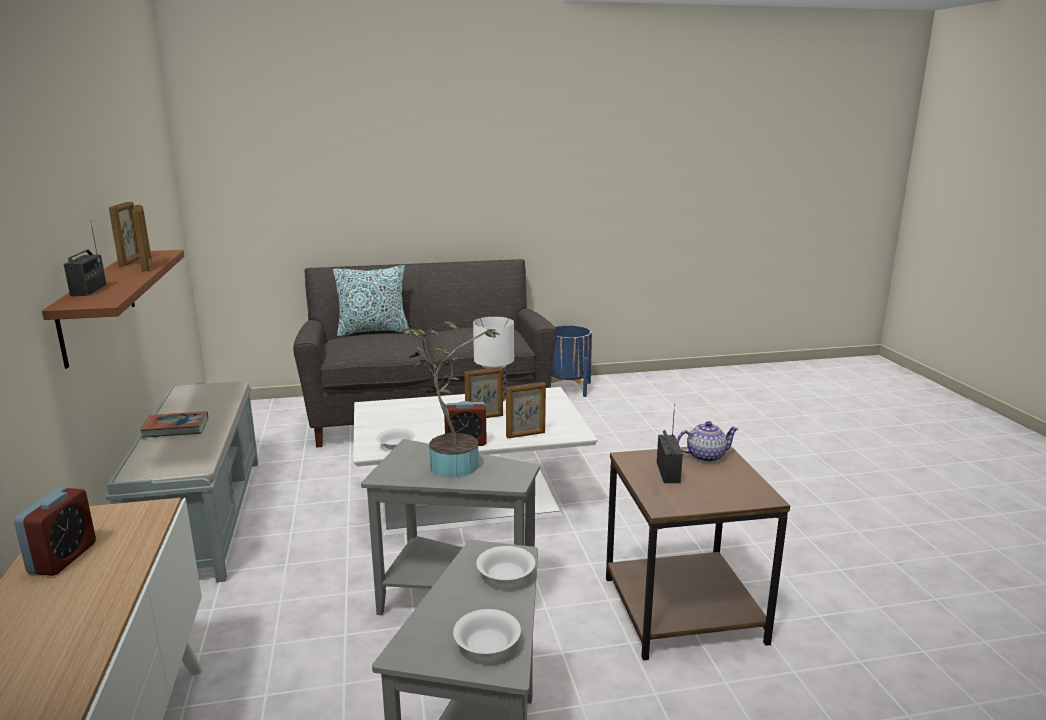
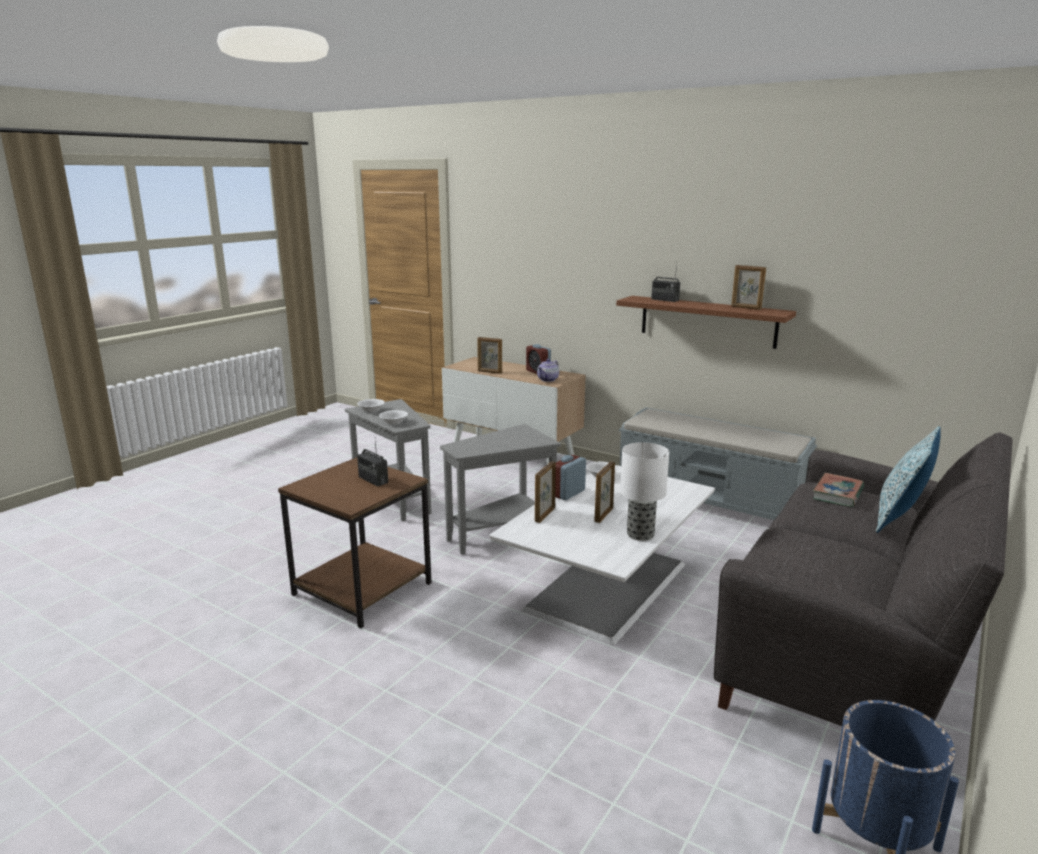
camera: 135 degrees right, 0 degrees up
(147, 267) = (721, 308): picture frame -> picture frame (489, 372)
(176, 428) = (709, 425): book -> book (838, 494)
(450, 464) = (504, 442): potted plant -> none
(705, 456) = (359, 498): teapot -> teapot (548, 379)

